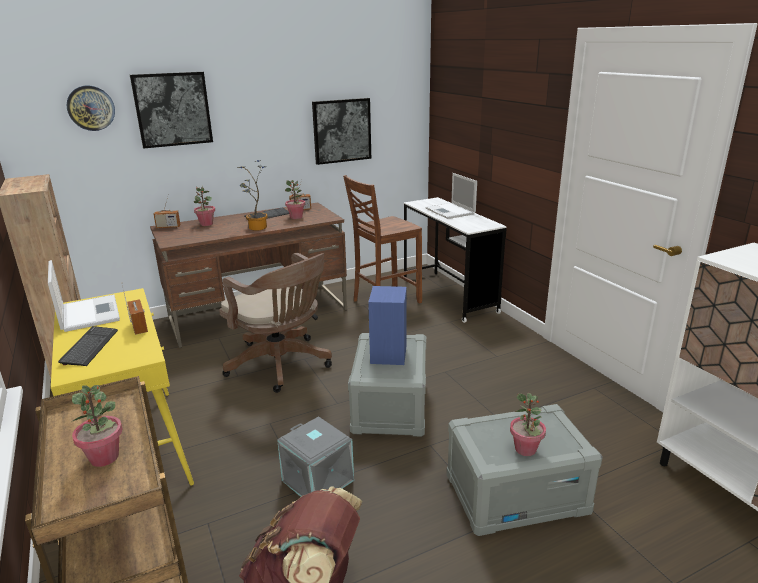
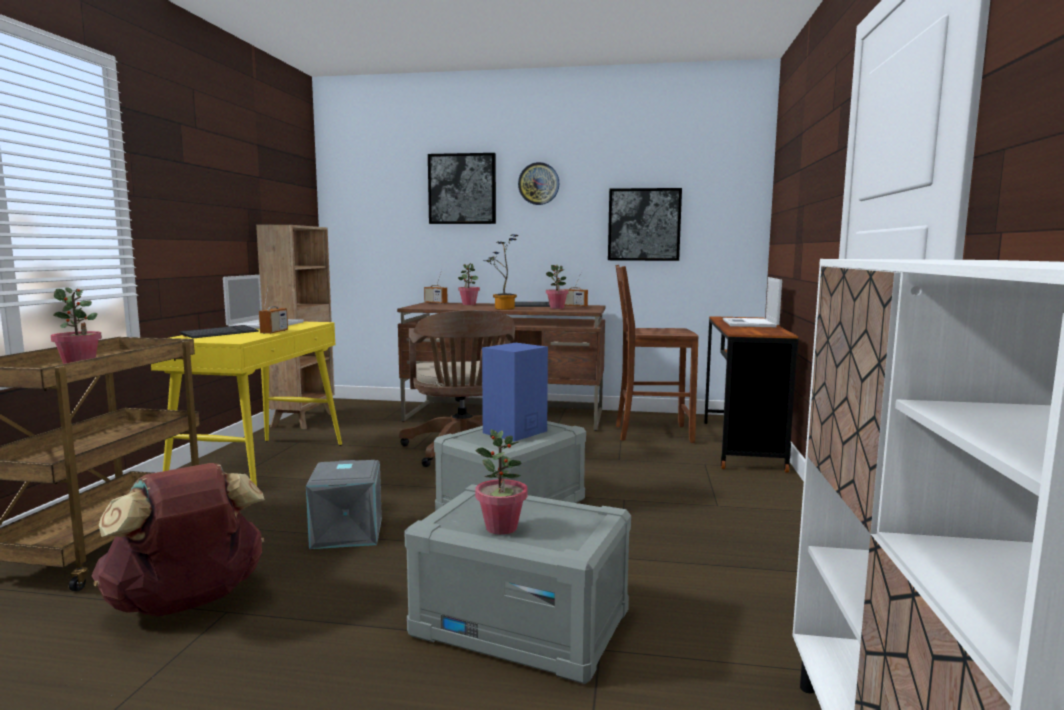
camera: 35 degrees right, 15 degrees down
(91, 108) = (393, 183): wall clock -> wall clock (538, 183)
(448, 295) = (741, 445): white desk -> brown desk

